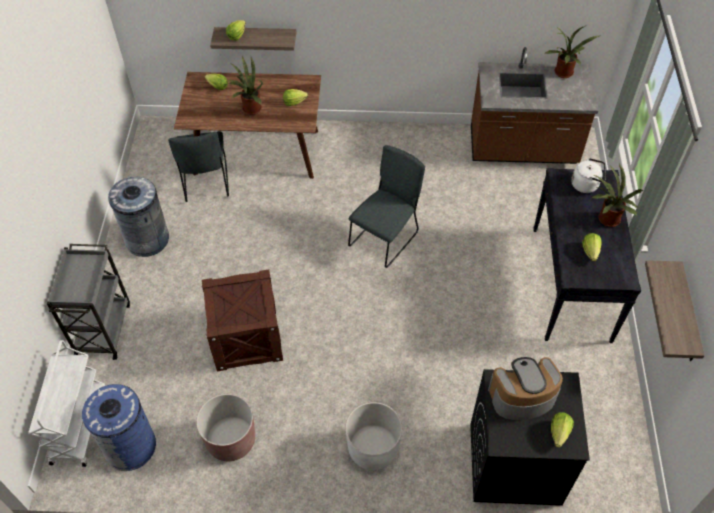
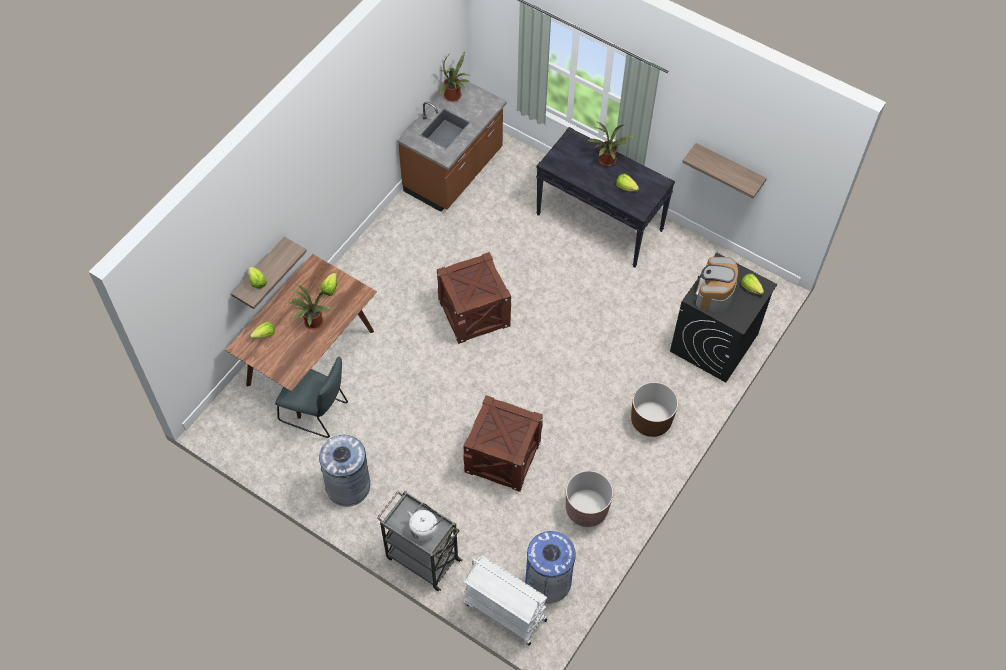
camera: 60 degrees left, 5 degrees up
(373, 448) = (651, 420): white planter -> brown planter
(386, 237) = (474, 313): grey chair -> crate
(586, 184) = (568, 152): white kettle -> white kettle (424, 528)

